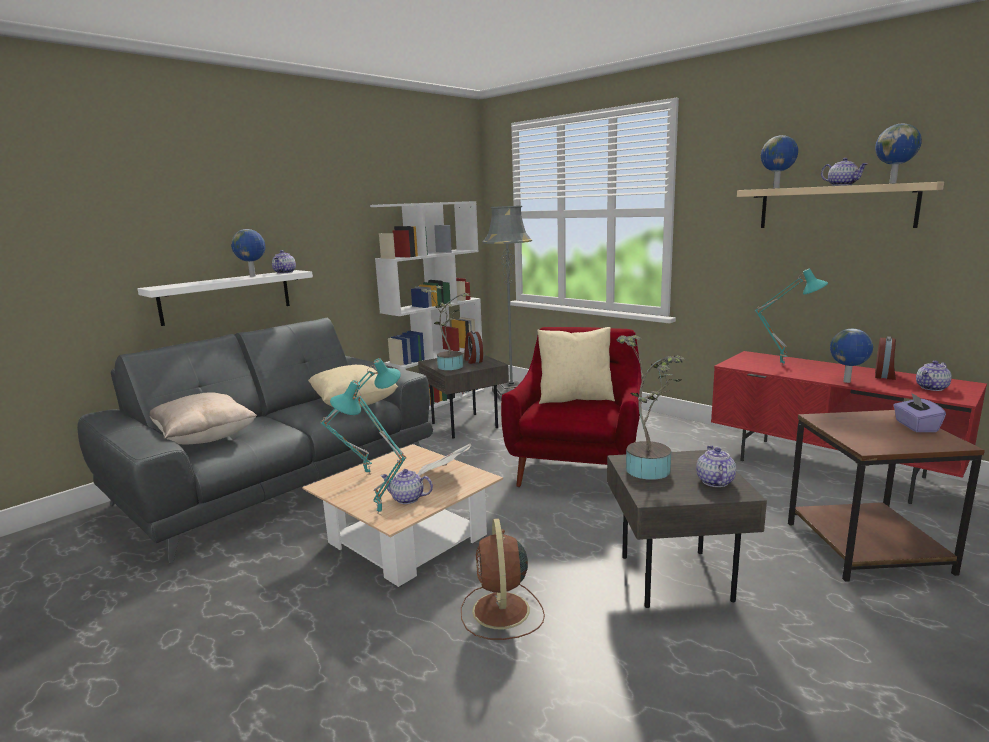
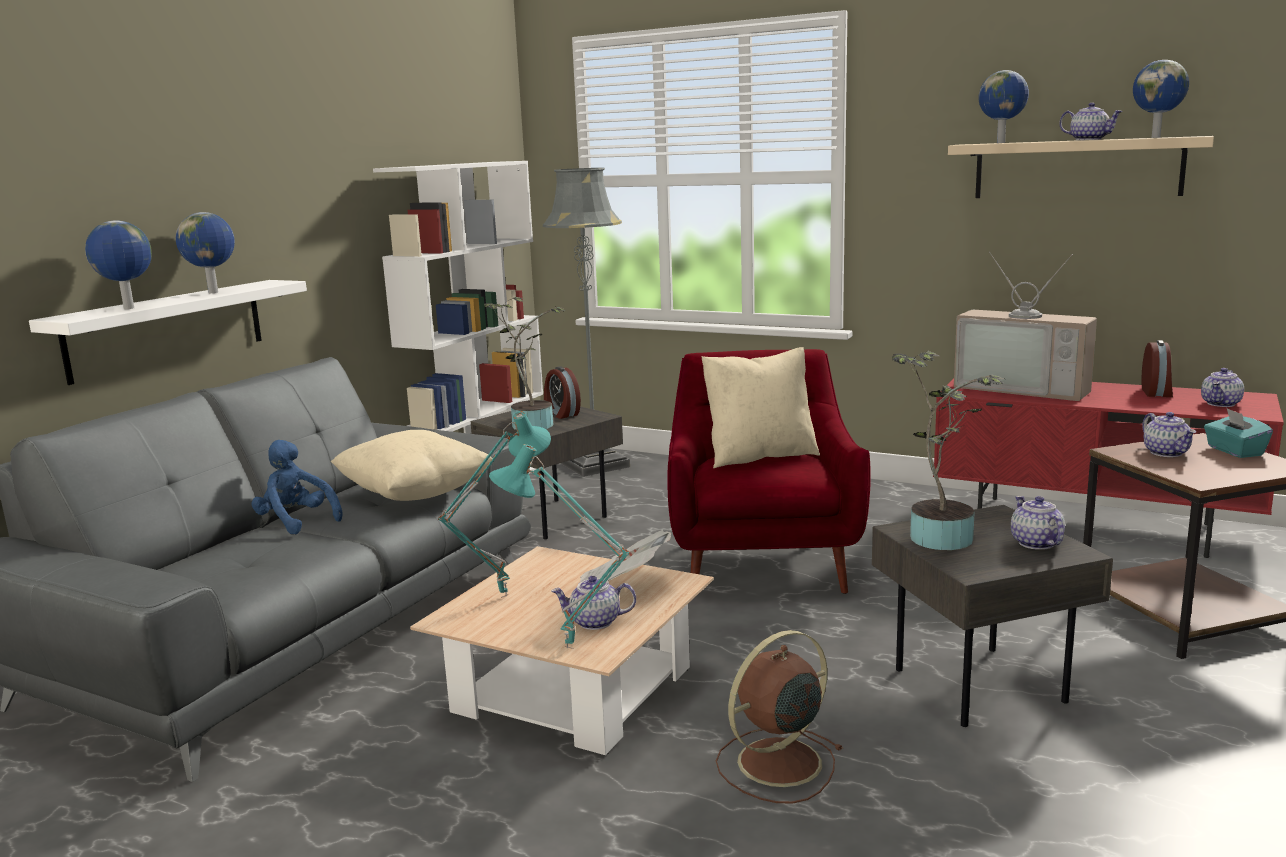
camera: 15 degrees left, 0 degrees up
(205, 439) = (201, 570): beige pillow -> none
(278, 415) = (296, 522): none -> blue plush toy
(285, 272) = (260, 284): teapot -> teapot (1167, 453)
(501, 612) = (776, 764): brown fan -> brown fan turned 75 degrees clockwise
(783, 365) = (1024, 388): turquoise table lamp -> television
(847, 382) = (1119, 404): globe -> globe (128, 308)
(915, 426) = (1234, 451): purple tissue box -> turquoise tissue box

